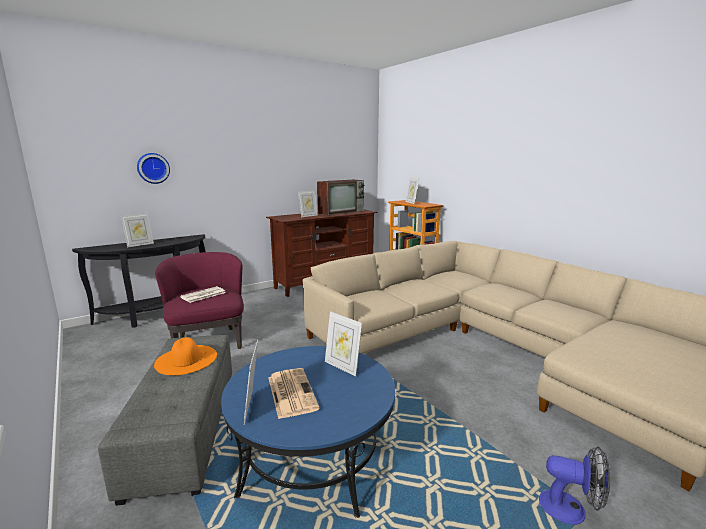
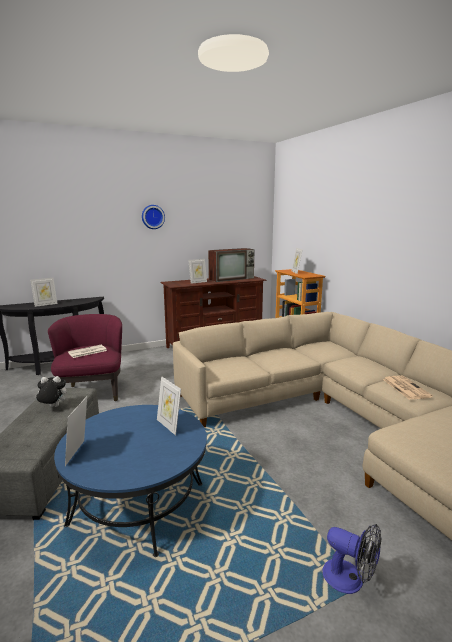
camera: 10 degrees right, 0 degrees up
(153, 168) = (60, 238): wall clock -> wall clock (152, 217)
(186, 359) = (52, 407): orange hat -> plush toy
(291, 392) = (115, 443): newspaper -> newspaper (405, 388)

